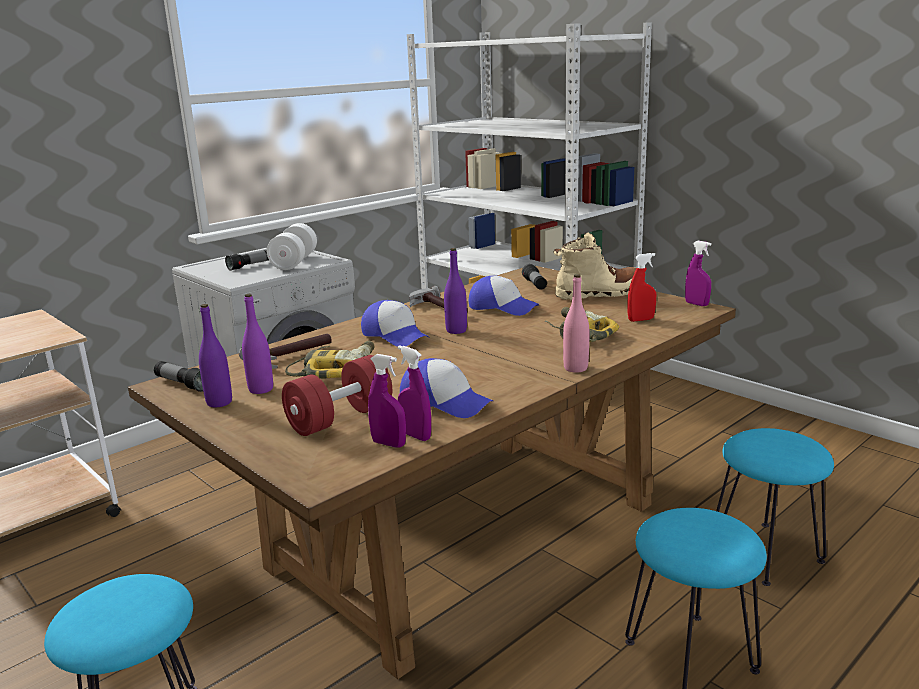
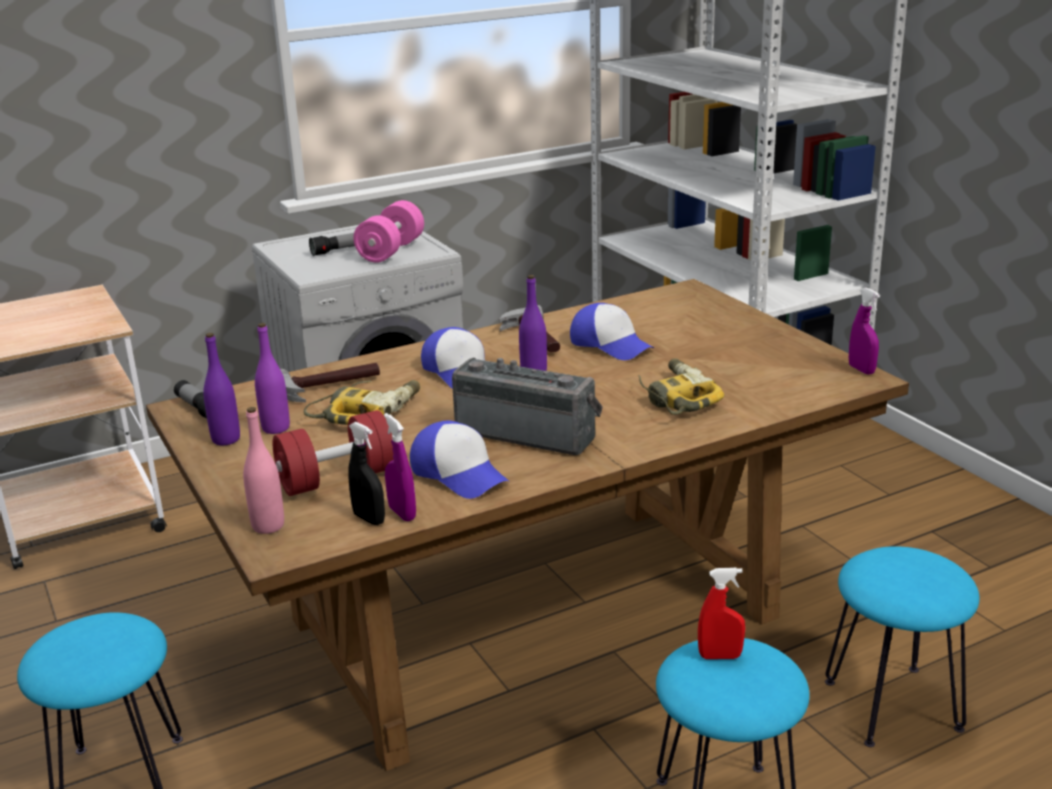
camera: 15 degrees right, 5 degrees up
(294, 262) = (391, 251): white dumbbell -> pink dumbbell
(388, 444) = (369, 519): purple spray bottle -> black spray bottle
(481, 368) = (528, 433): none -> radio
(535, 285) = (675, 313): flashlight -> none
(575, 368) = (637, 448): pink bottle -> pink bottle (268, 526)
(599, 293) = (747, 337): beige boot -> none
(641, 320) = (769, 386): red spray bottle -> red spray bottle (720, 656)

